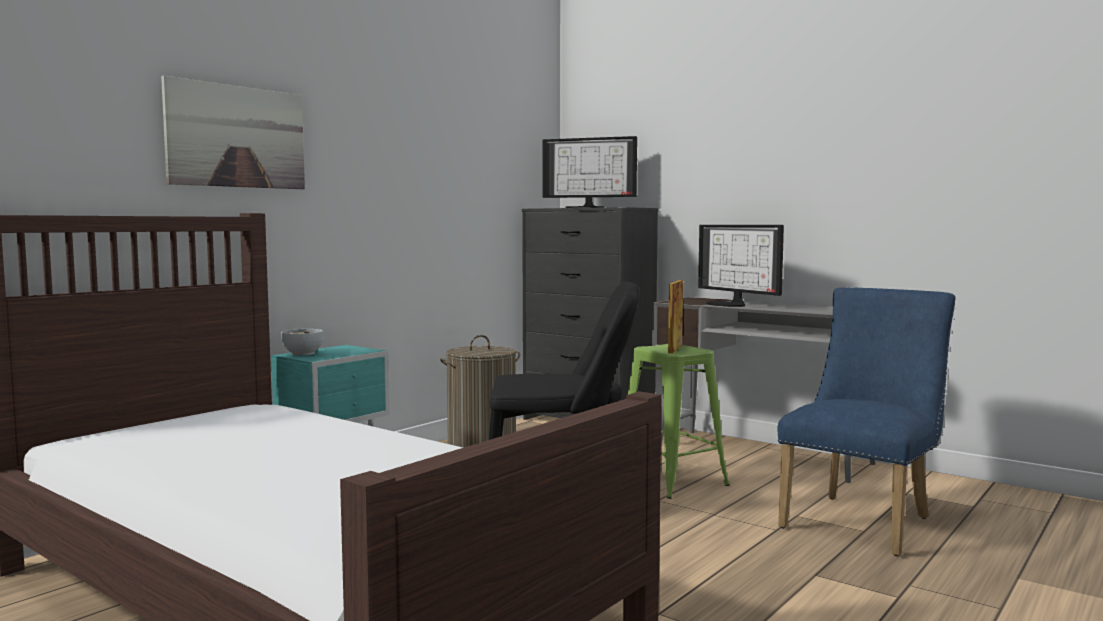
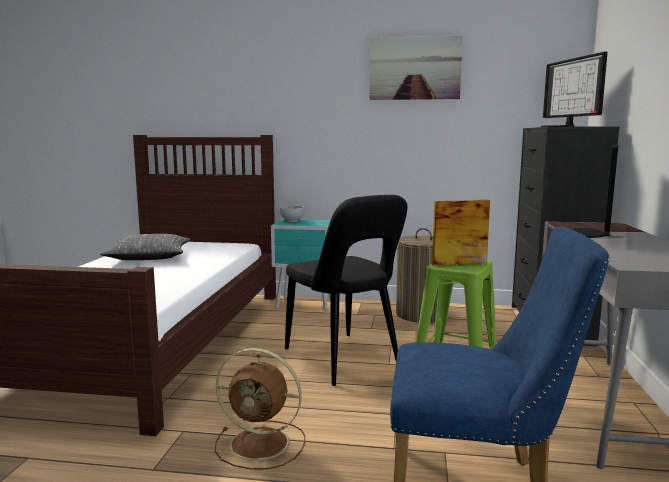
camera: 60 degrees right, 5 degrees up
(227, 449) = (149, 257): none -> grey pillow
(237, 137) = (266, 90): picture -> picture (415, 68)
(727, 578) = (262, 444): none -> brown fan

